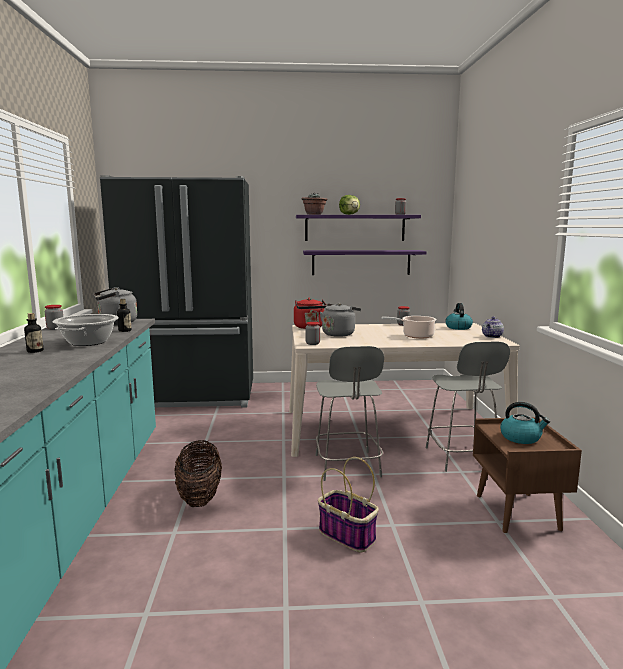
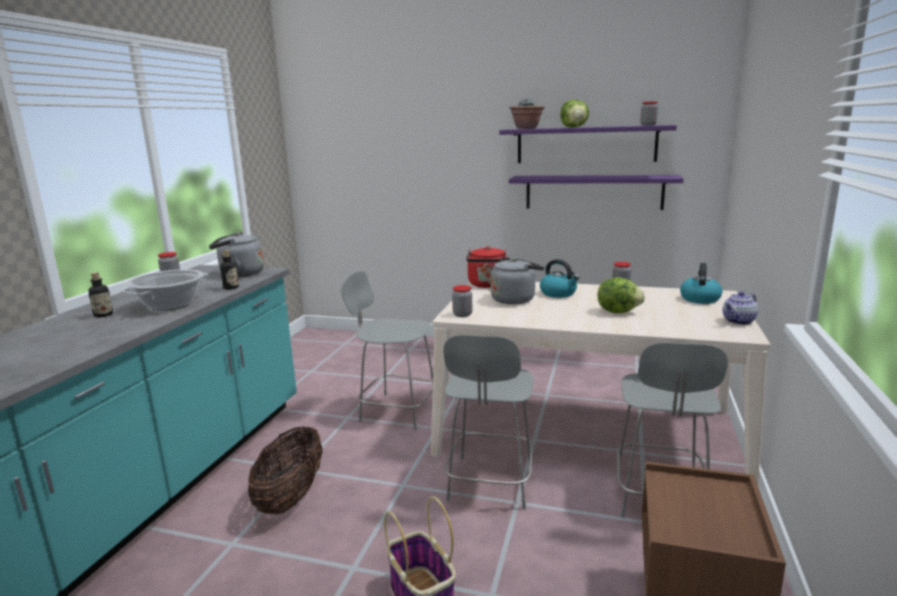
camera: 20 degrees right, 5 degrees up
(191, 397) = (372, 351): black fridge -> none
(243, 433) = (396, 410): none -> grey chair
(416, 336) = (618, 311): cooking pot -> lettuce
(521, 438) = (700, 512): kettle -> kettle (558, 293)

